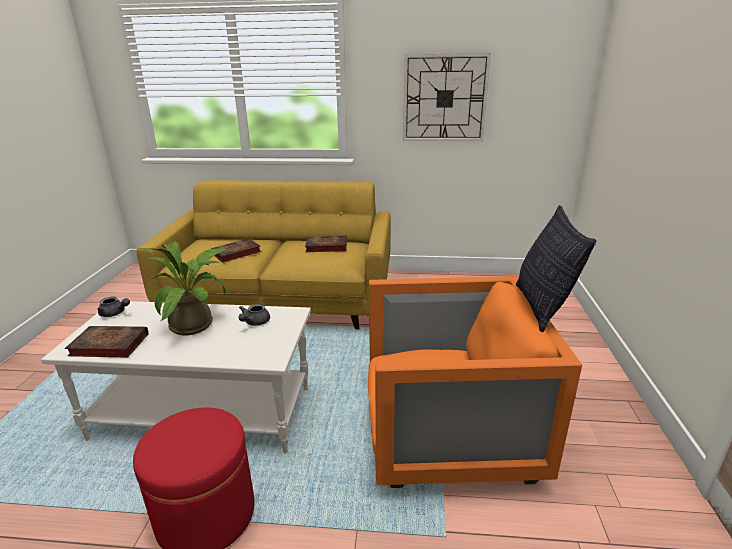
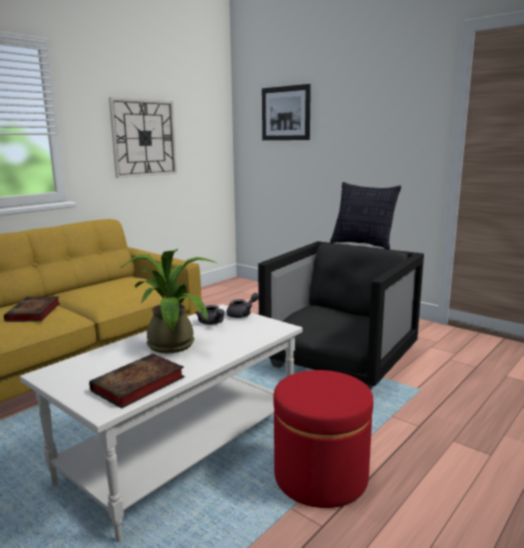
camera: 55 degrees left, 10 degrees down
(115, 313) = (64, 376): grey teapot -> grey teapot (242, 314)
(325, 247) = (113, 284): book -> none
(447, 434) = (340, 361): orange armchair -> black armchair
(637, 71) = (285, 113): none -> picture

